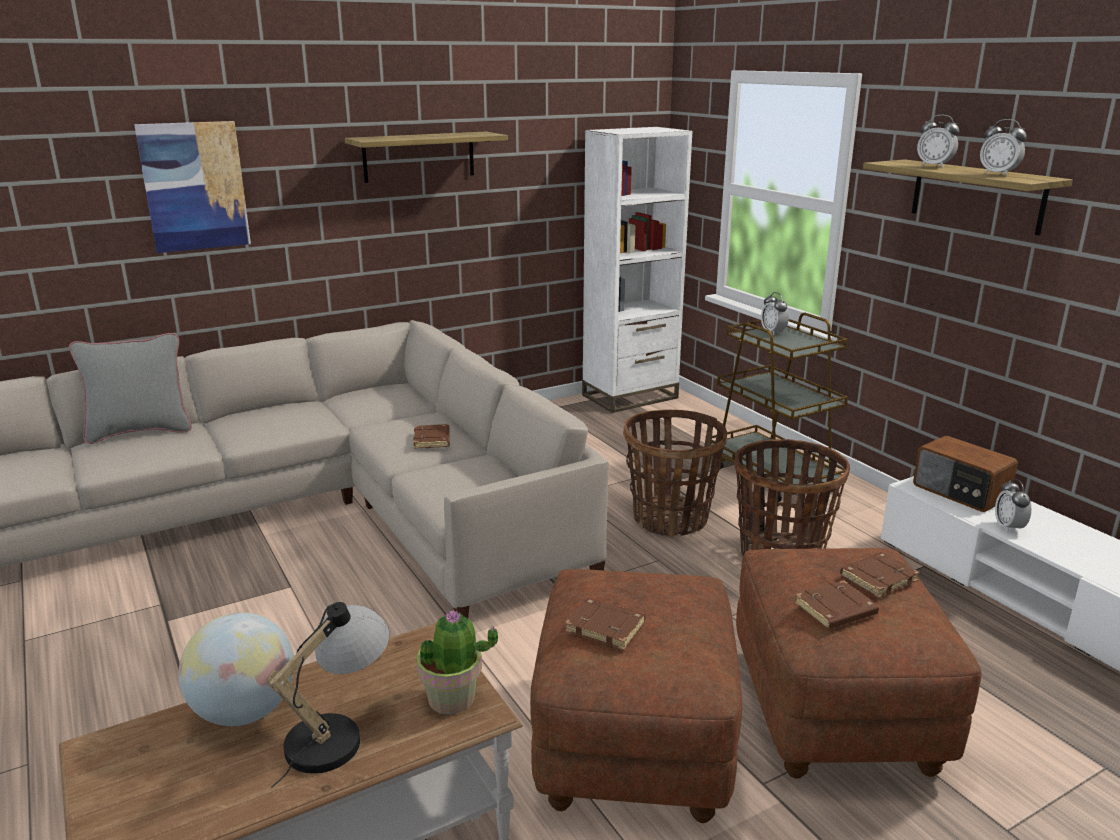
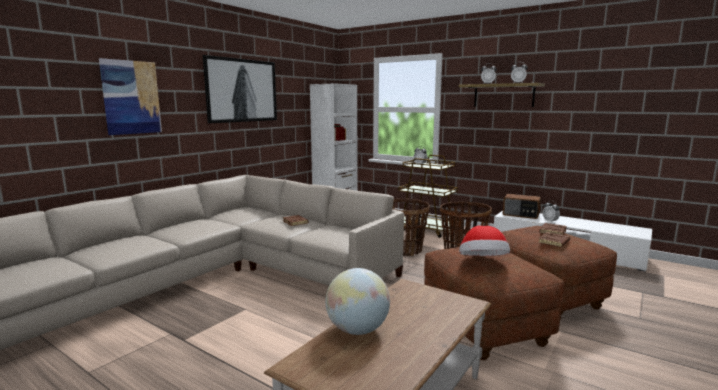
camera: 25 degrees left, 10 degrees down
(140, 431) = (111, 241): grey pillow -> none
(338, 733) = (417, 325): table lamp -> none
(419, 156) = (241, 90): shelf -> picture
(452, 699) = (450, 301): potted plant -> none
(606, 628) = (482, 262): brown book -> hat

